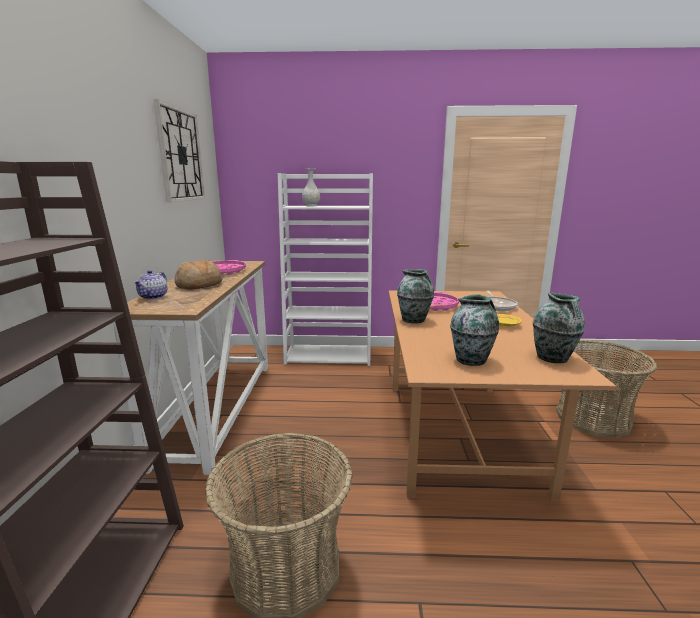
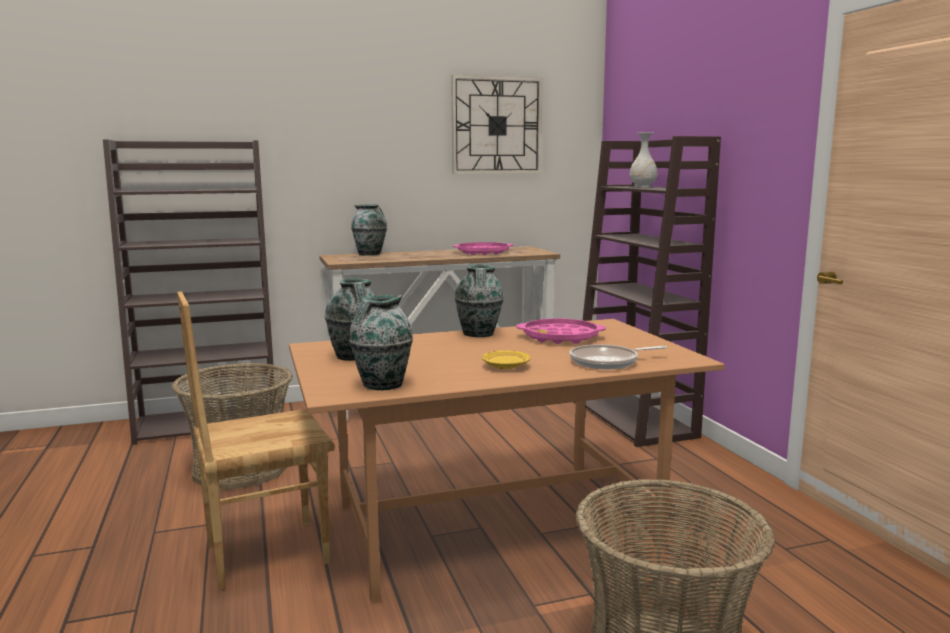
camera: 70 degrees right, 5 degrees down
(153, 297) = (370, 254): teapot -> vase
(199, 285) = (419, 255): bread -> none
(329, 355) = (634, 419): white bookcase -> brown bookcase
(486, 556) = (265, 552): none -> brown chair

